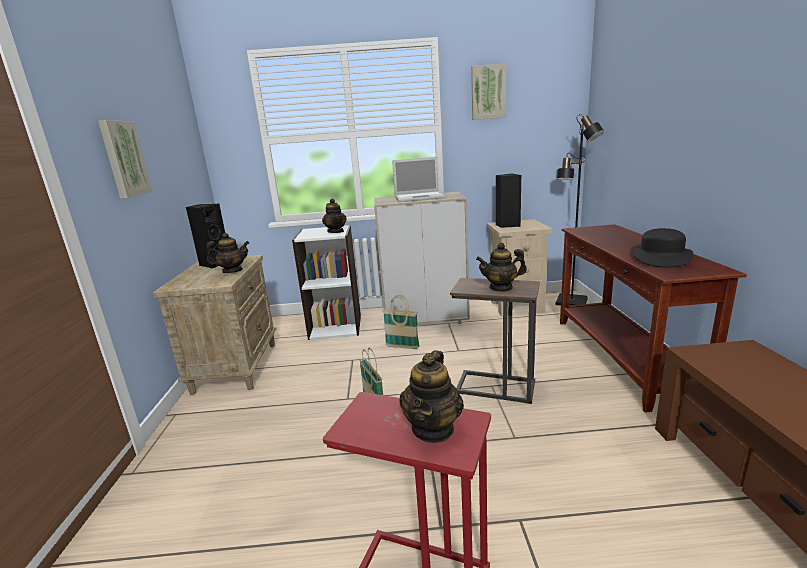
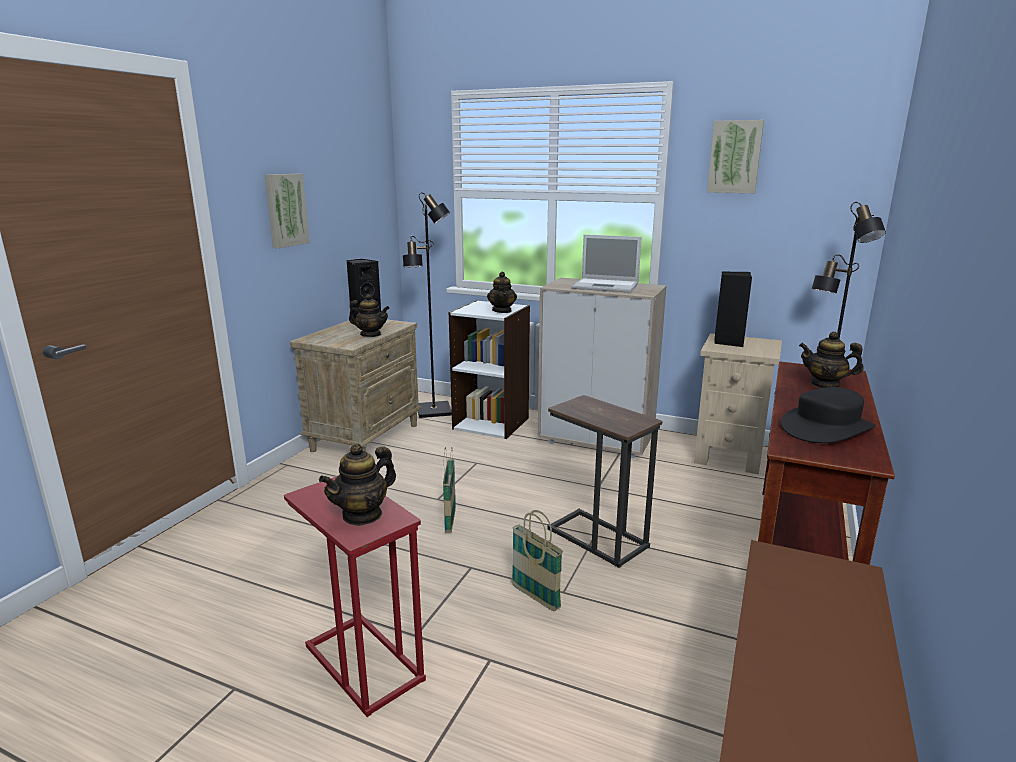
camera: 25 degrees right, 0 degrees up
(279, 329) = (433, 410): none -> black floor lamp
(402, 347) = (540, 464): basket -> basket (535, 597)
(501, 287) = (607, 416): teapot -> teapot (825, 385)

